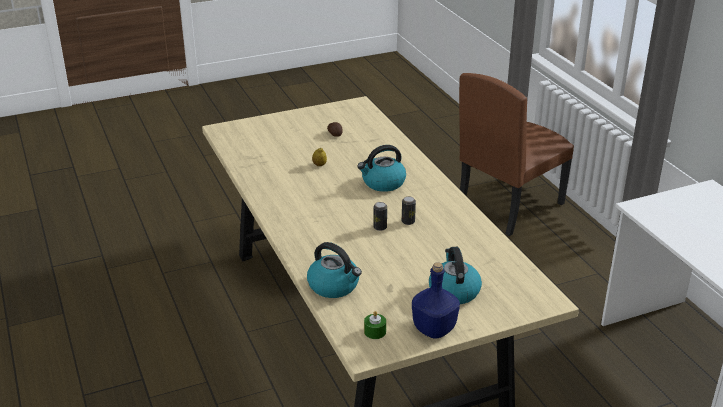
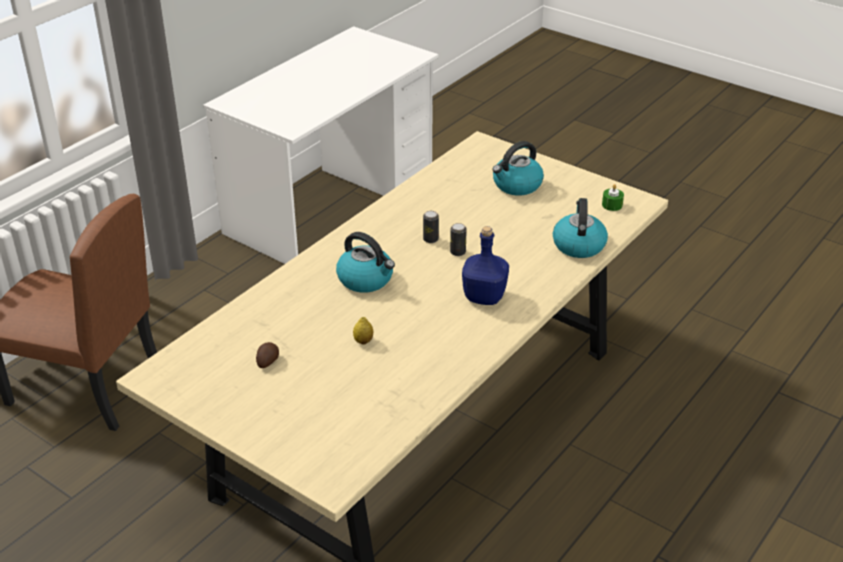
camera: 120 degrees left, 5 degrees up
(435, 329) = (576, 180): blue bottle -> blue bottle (484, 296)

